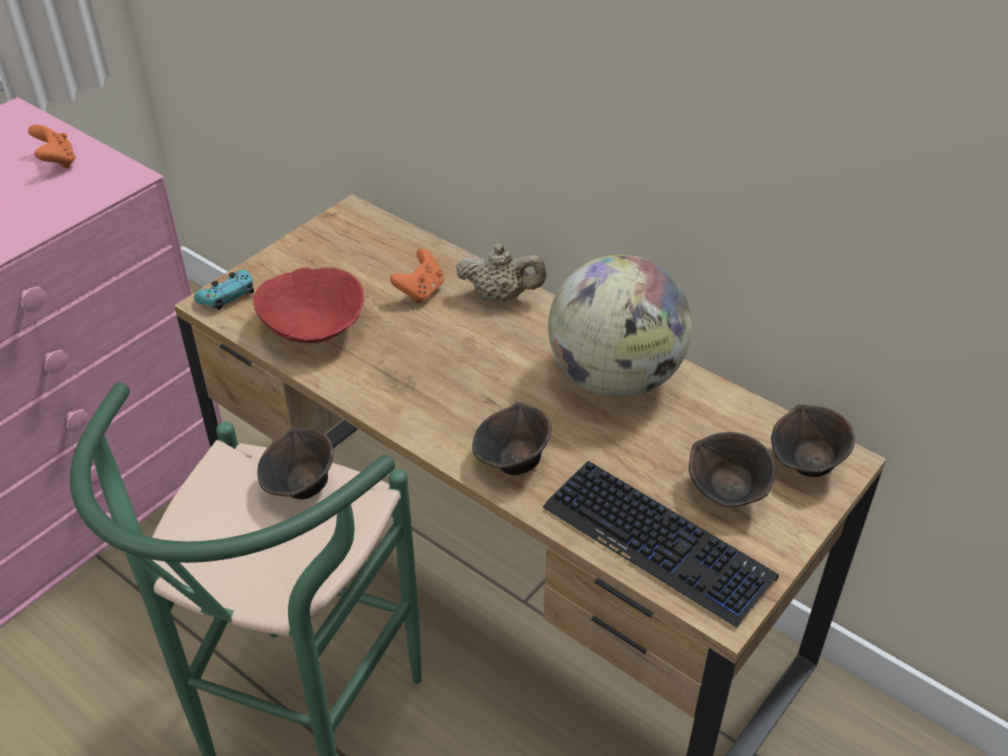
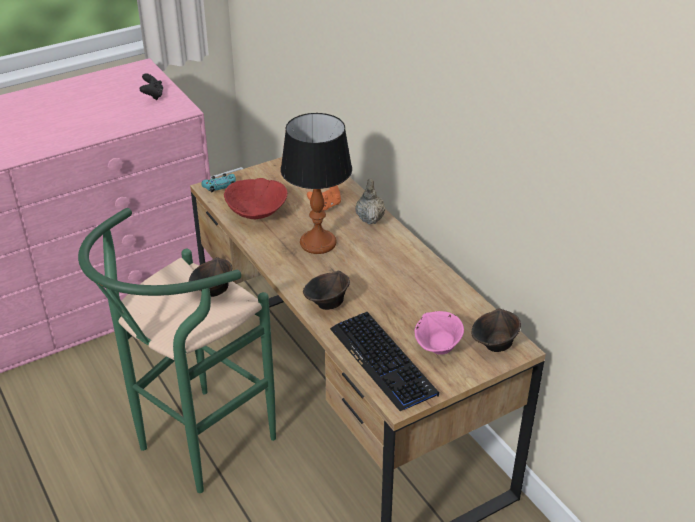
camera: 20 degrees right, 5 degrees down
(57, 162) = (153, 96): orange game controller -> black game controller
(441, 358) = (318, 243): none -> table lamp
(501, 296) = (370, 218): beige teapot -> beige teapot turned 120 degrees counterclockwise
(615, 378) = (410, 275): globe -> none
(727, 494) = (438, 348): brown bowl -> pink bowl

